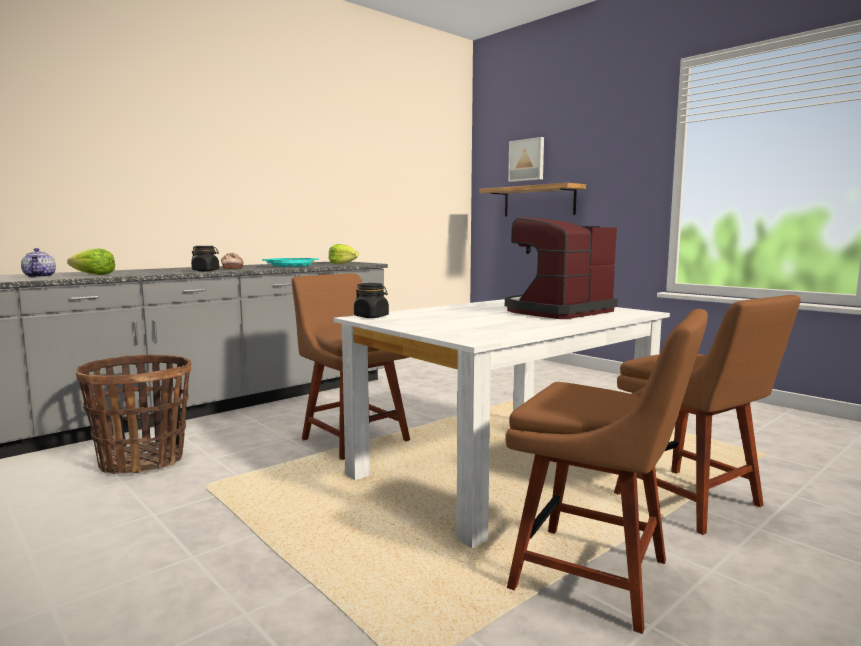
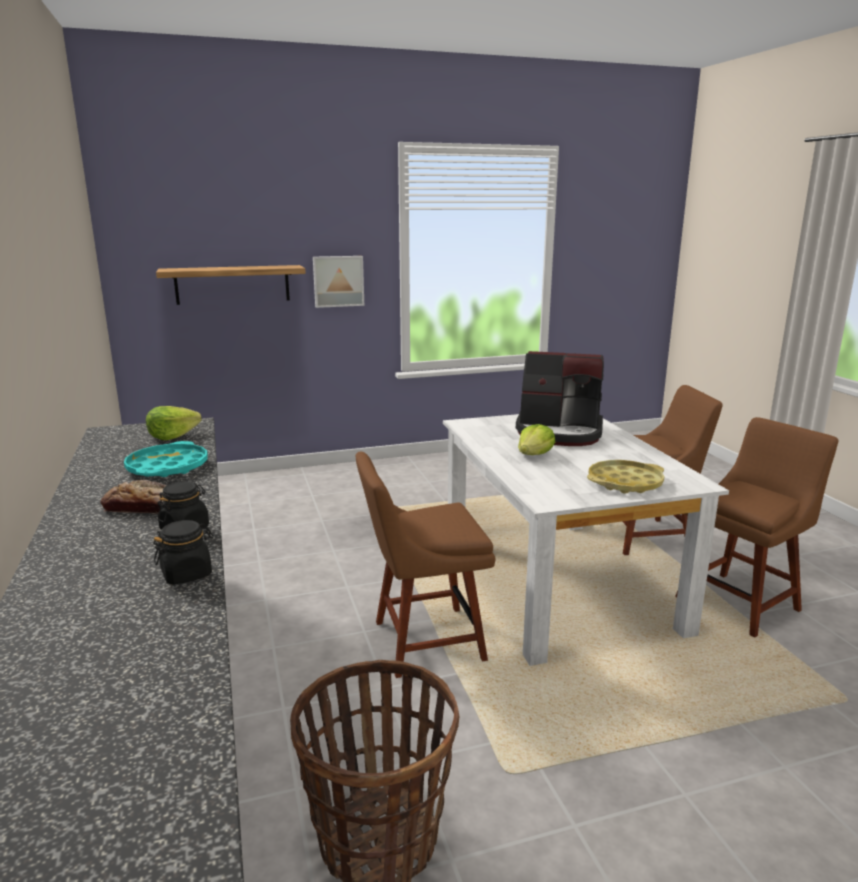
camera: 65 degrees left, 10 degrees up
(40, 277) = (121, 695): teapot -> none
(93, 275) = (145, 631): lettuce -> lettuce (534, 455)
(371, 317) = (545, 497): black jar -> black jar (187, 574)
(439, 326) = (625, 483): none -> yellow tray
(527, 160) = (205, 230): picture -> picture (338, 281)
(557, 311) = (559, 432): coffee machine -> coffee machine turned 60 degrees counterclockwise

